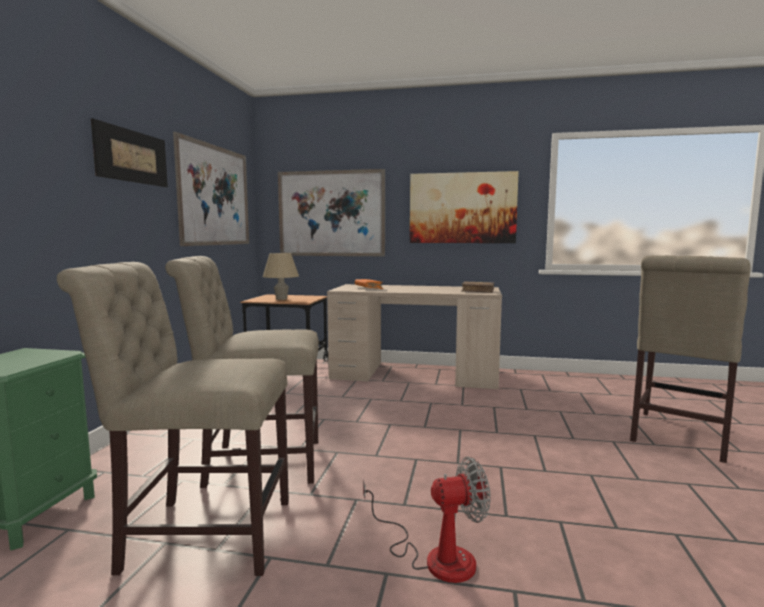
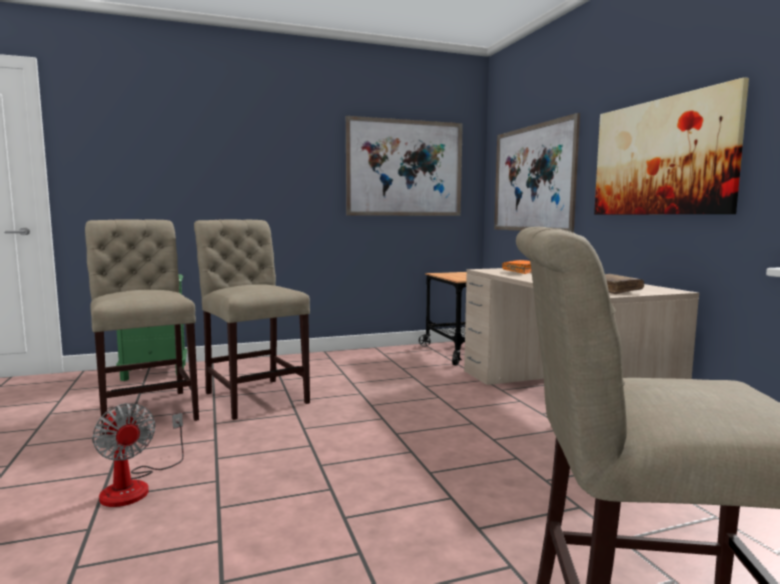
camera: 60 degrees right, 0 degrees up
(132, 156) = (292, 143): picture -> none
(281, 299) = (461, 275): beige table lamp -> none

